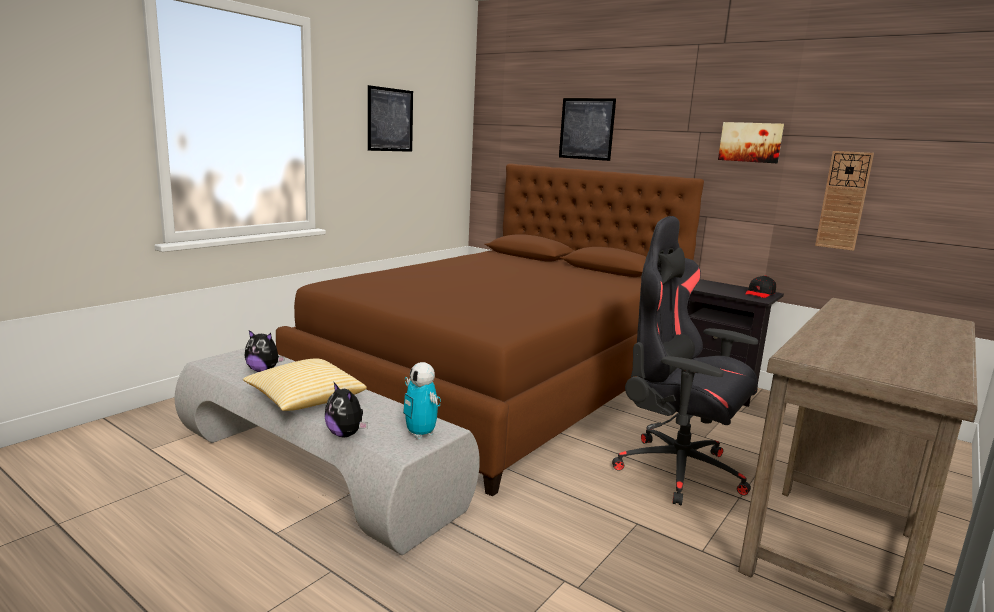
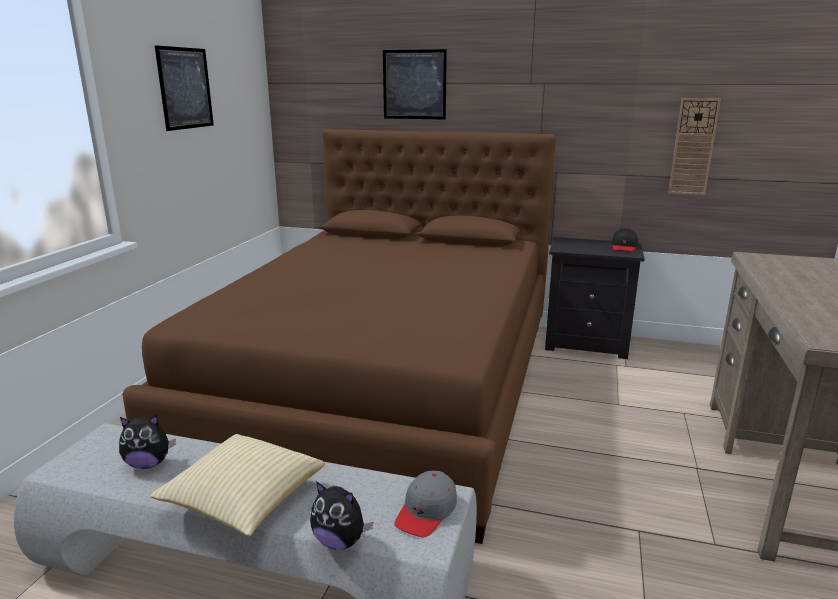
camera: 20 degrees left, 5 degrees up
(420, 434) = (426, 511): toy robot -> grey cap
(680, 471) = (628, 452): black office chair -> none
(750, 142) = (599, 93): picture -> none

